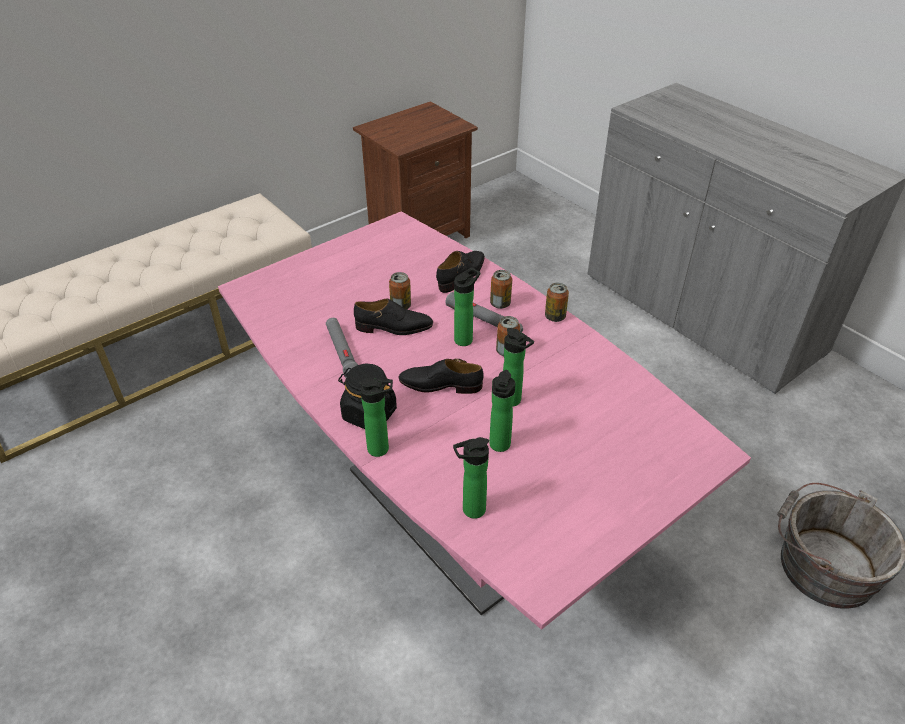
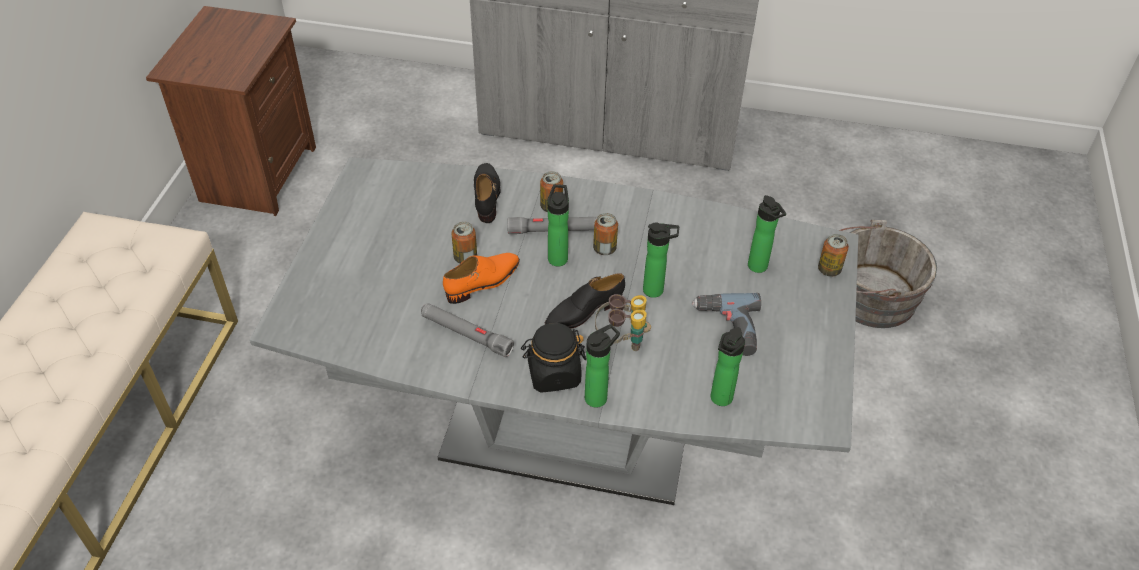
camera: 40 degrees left, 5 degrees up
(394, 327) = (483, 282): black shoe -> orange shoe
(445, 420) = (621, 340): none -> binoculars
(452, 510) = (566, 434): pink dining table -> grey dining table
(499, 447) = (686, 335): bottle -> bottle (759, 268)
(540, 462) = (728, 328): none -> power drill
(555, 317) = (609, 194): can -> can (829, 270)

